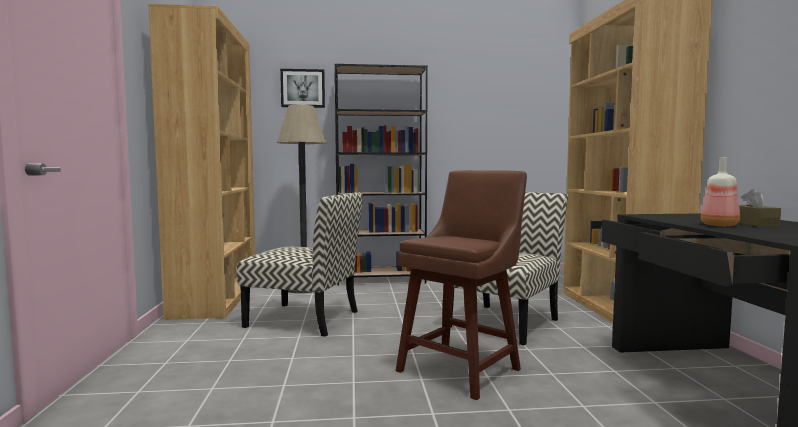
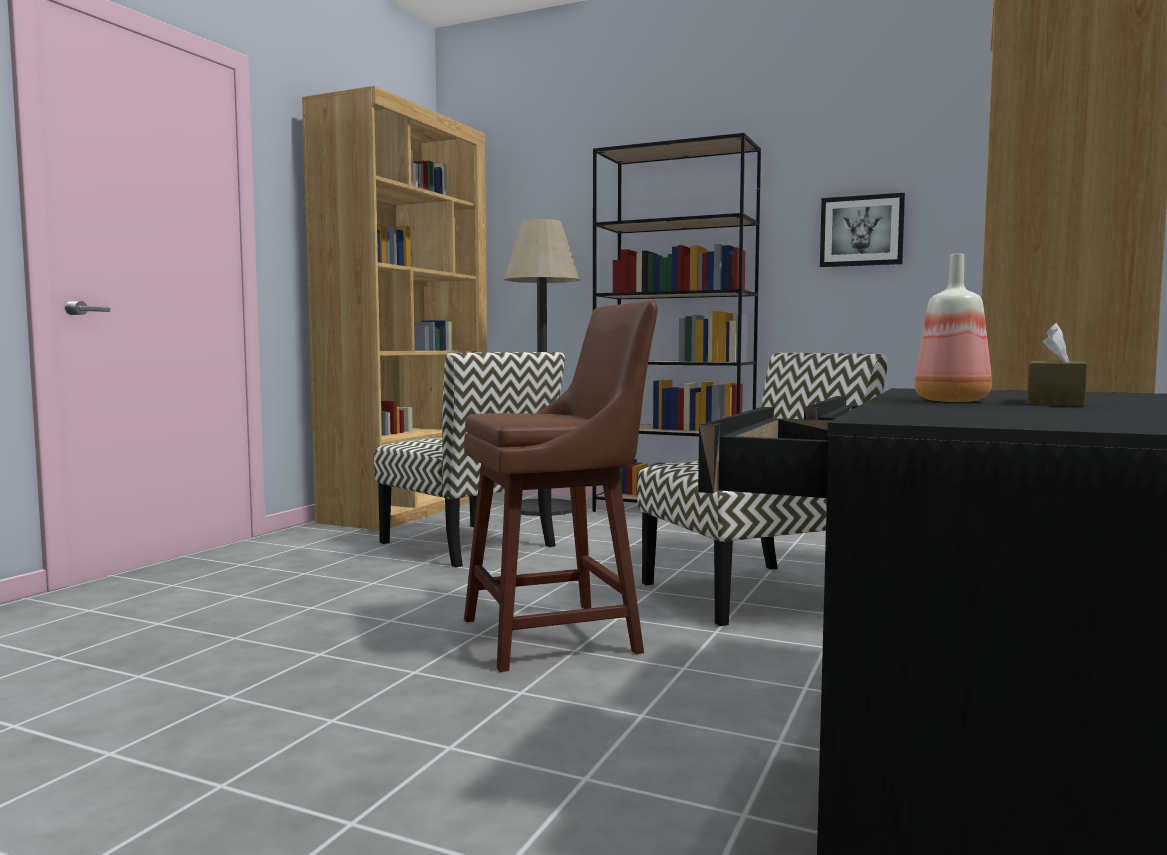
camera: 30 degrees right, 0 degrees up
(303, 88) = (571, 194): picture -> picture (861, 231)

